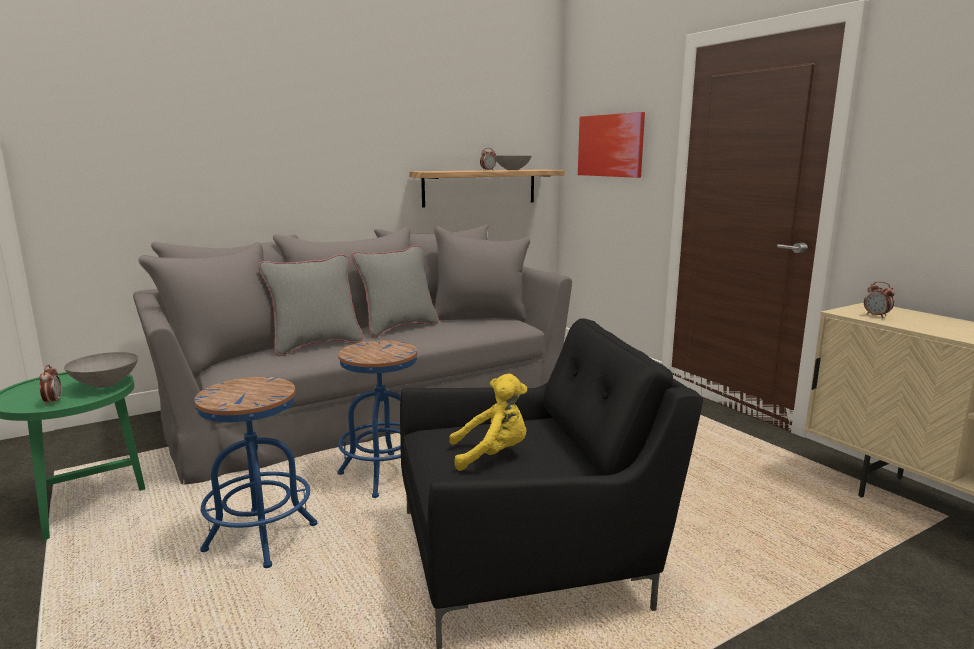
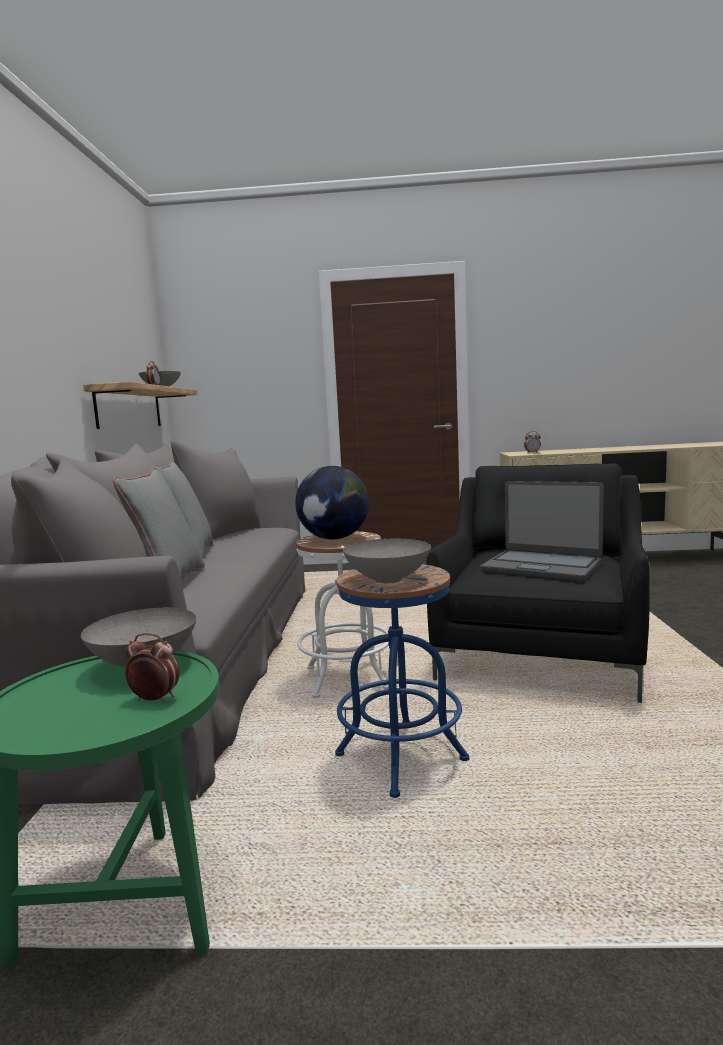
camera: 55 degrees left, 5 degrees down
(232, 393) = (389, 580): none -> grey bowl
(377, 349) = (334, 538): none -> globe
(383, 474) = (346, 678): blue stool -> white stool
(492, 455) = (542, 567): yellow plush toy -> laptop
(610, 145) = (242, 365): picture -> none

